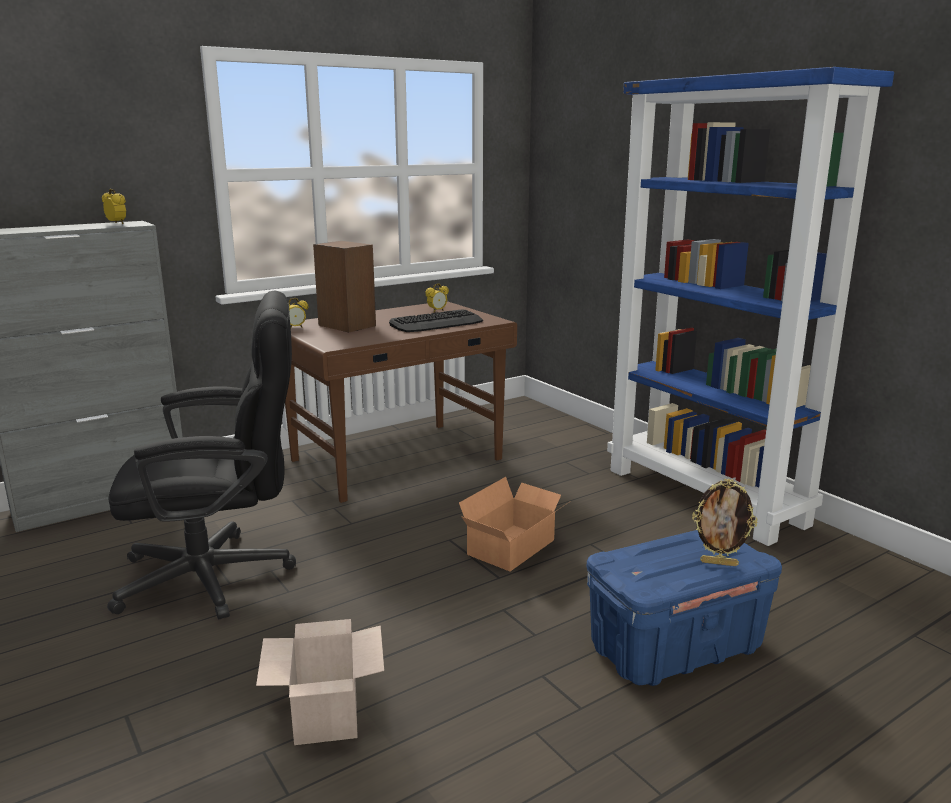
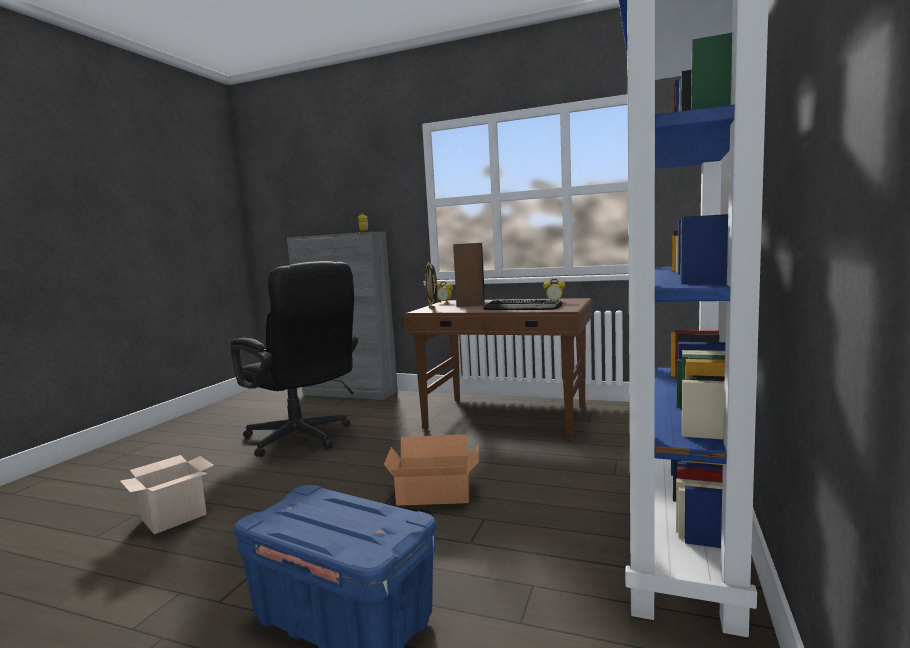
camera: 55 degrees right, 10 degrees down
(719, 563) = (336, 535): picture frame -> picture frame (432, 309)

